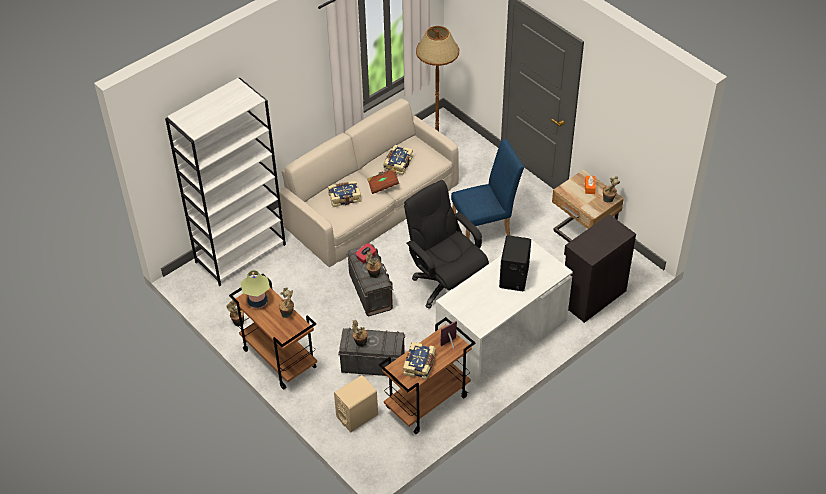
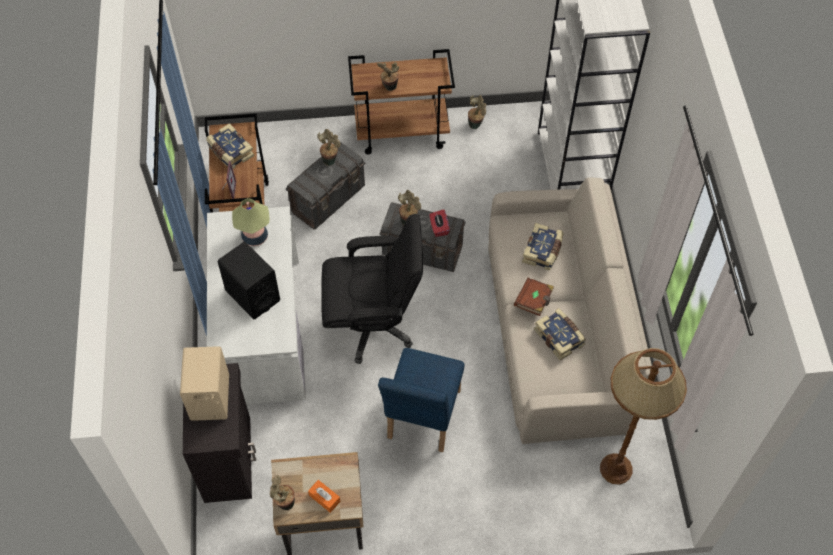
camera: 125 degrees right, 10 degrees up
(257, 302) = (426, 73): table lamp -> table lamp (255, 236)
(357, 415) = (282, 155): beige speaker -> beige speaker (210, 398)

